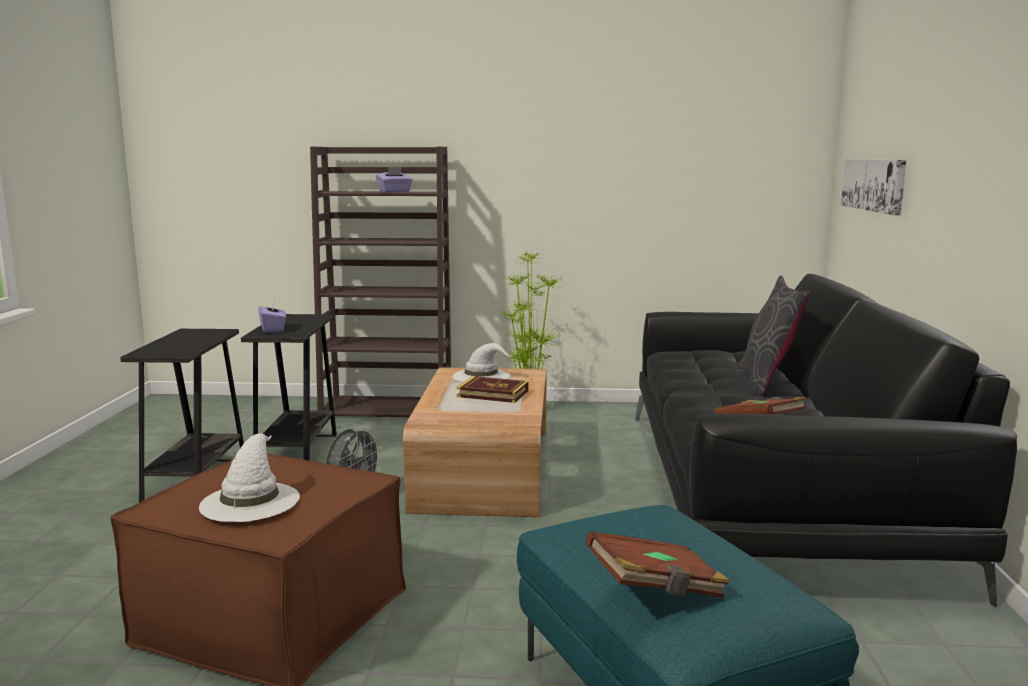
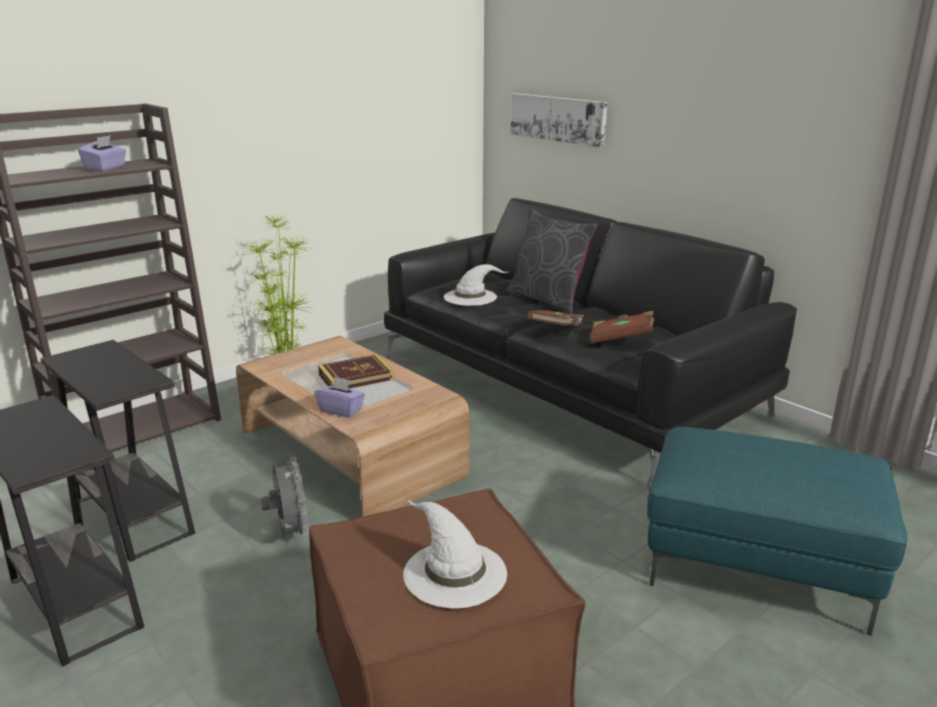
camera: 45 degrees left, 10 degrees up
(273, 329) = (103, 381): purple tissue box -> purple tissue box (341, 410)
(482, 376) = (304, 361): white hat -> white hat (471, 296)
(656, 589) = (825, 487): brown book -> brown book (557, 330)

